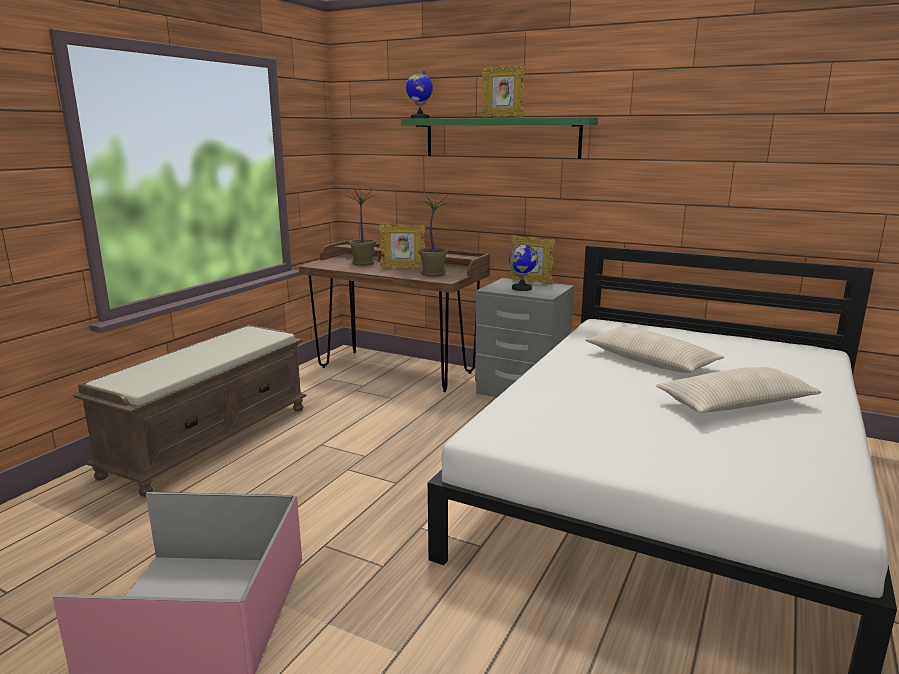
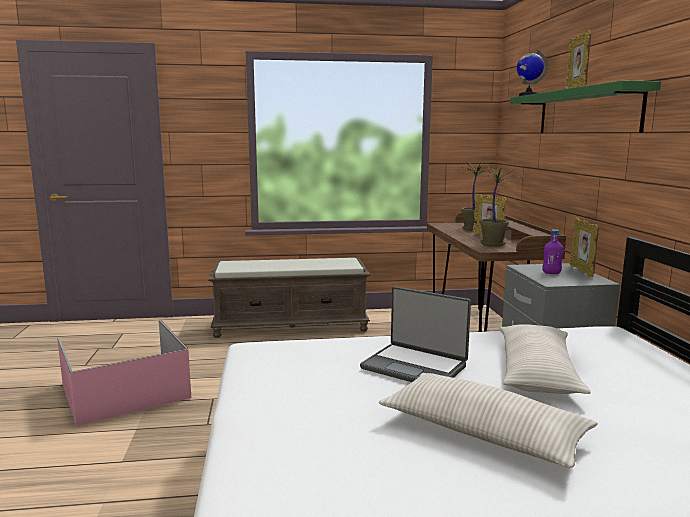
camera: 55 degrees right, 5 degrees down
(522, 288) = (551, 273): globe -> purple bottle
(605, 389) = (415, 366): none -> laptop

